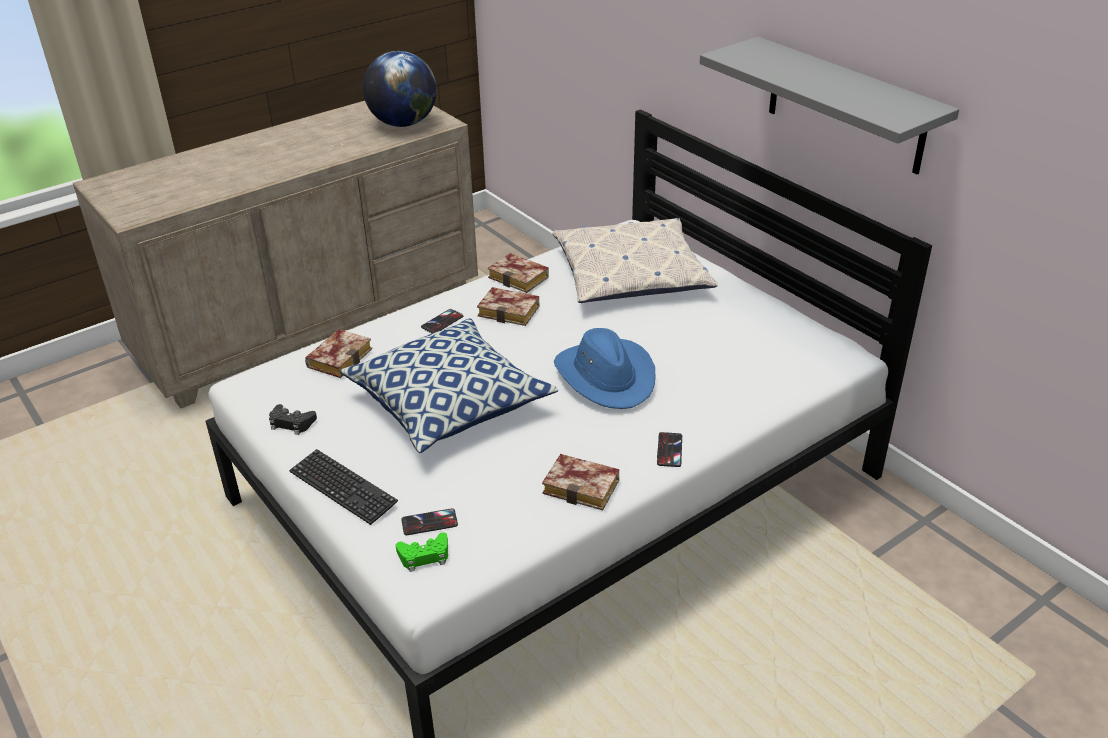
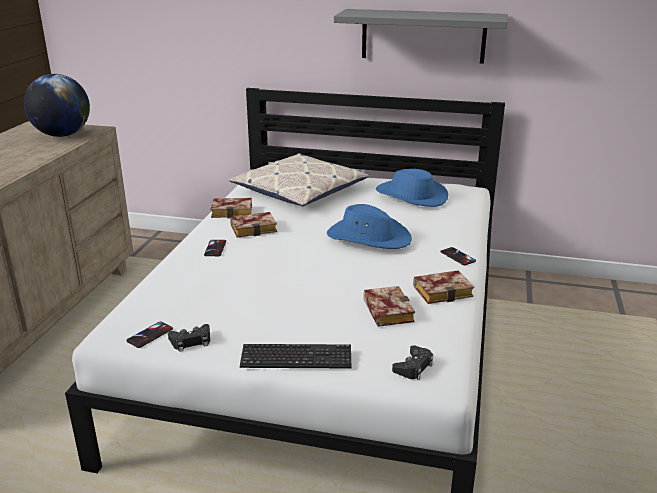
camera: 40 degrees left, 10 degrees down
(340, 357) = (168, 291): book -> book (385, 310)
(424, 556) = (413, 367): green game controller -> black game controller
(429, 522) = (385, 349): phone -> phone (150, 335)
(449, 404) = (292, 286): pillow -> none
(744, 336) = (410, 196): none -> blue hat

